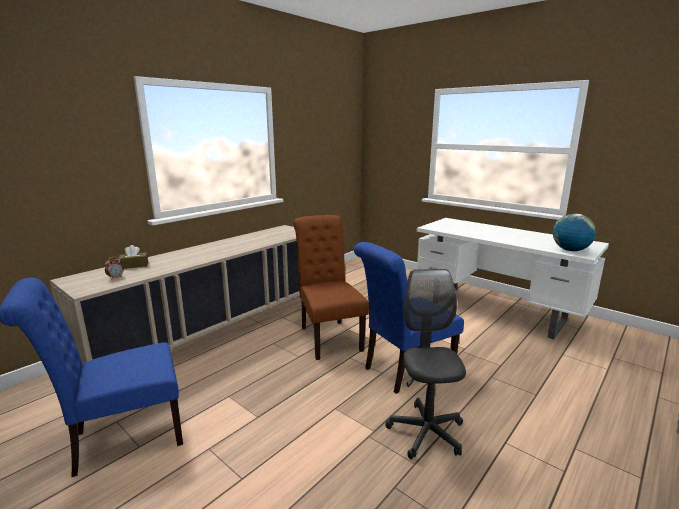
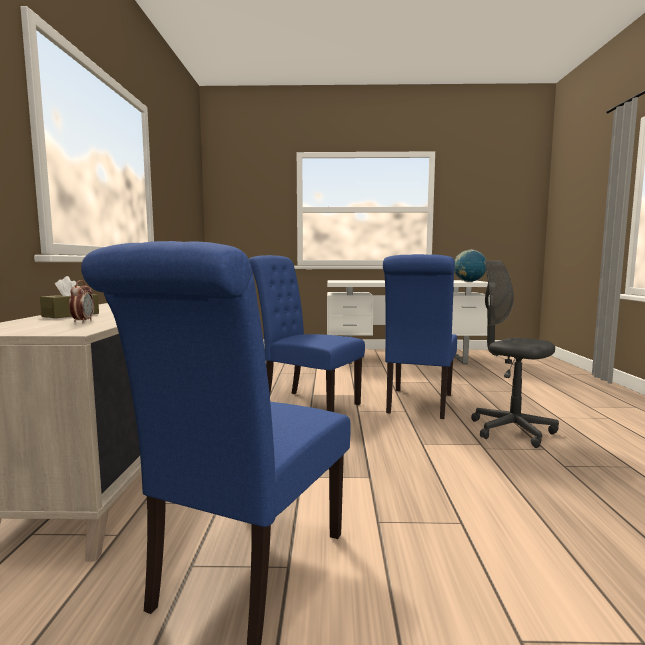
camera: 40 degrees left, 10 degrees down
(328, 336) = (305, 404): brown chair -> blue chair

